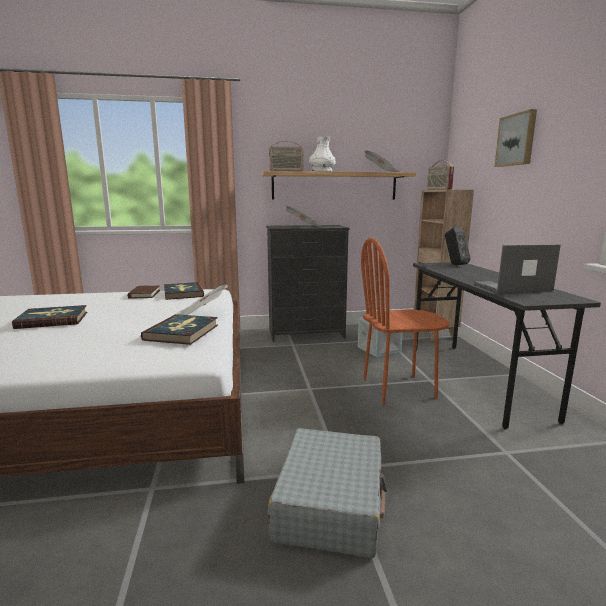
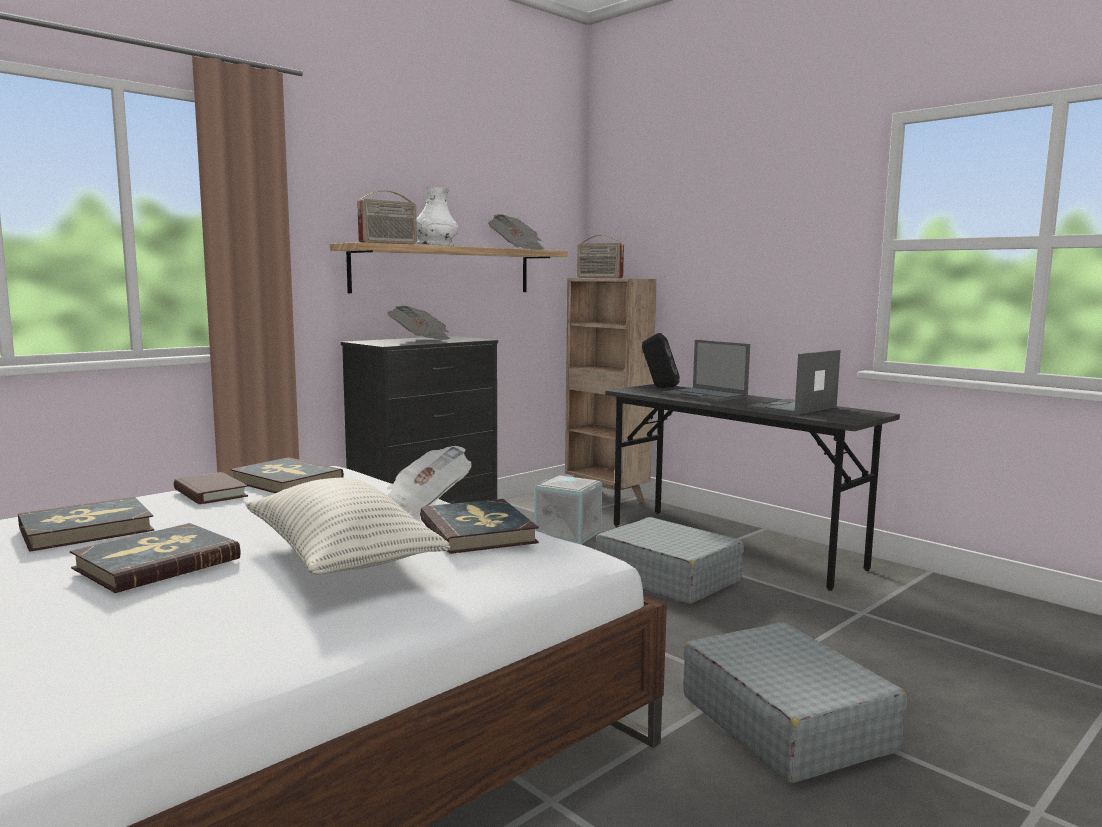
camera: 35 degrees left, 5 degrees down
(73, 302) = (86, 529): none -> book
(107, 332) = (341, 558): none -> pillow
(399, 389) = (667, 577): brown chair -> grey suitcase
(471, 272) = (705, 395): none -> laptop
(517, 140) = (724, 215): picture -> none

